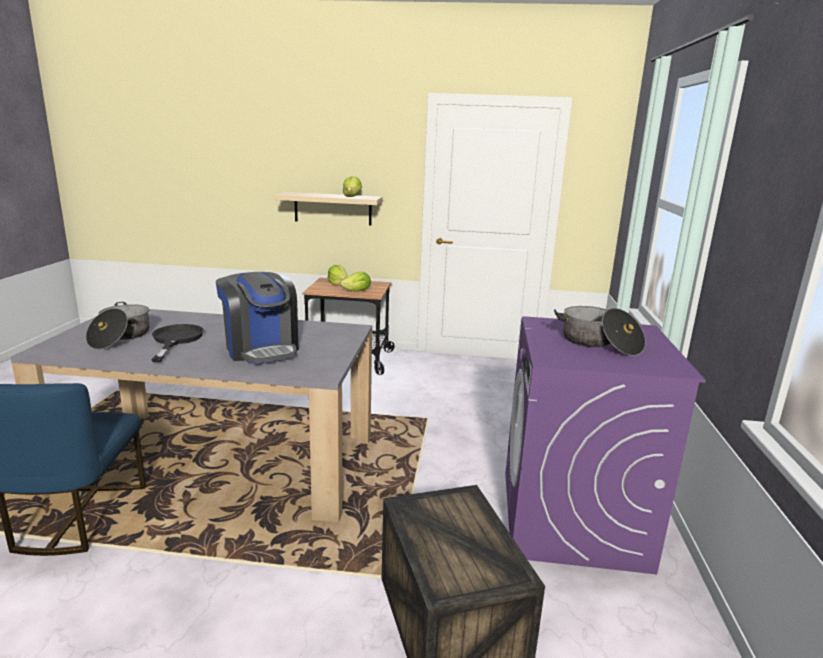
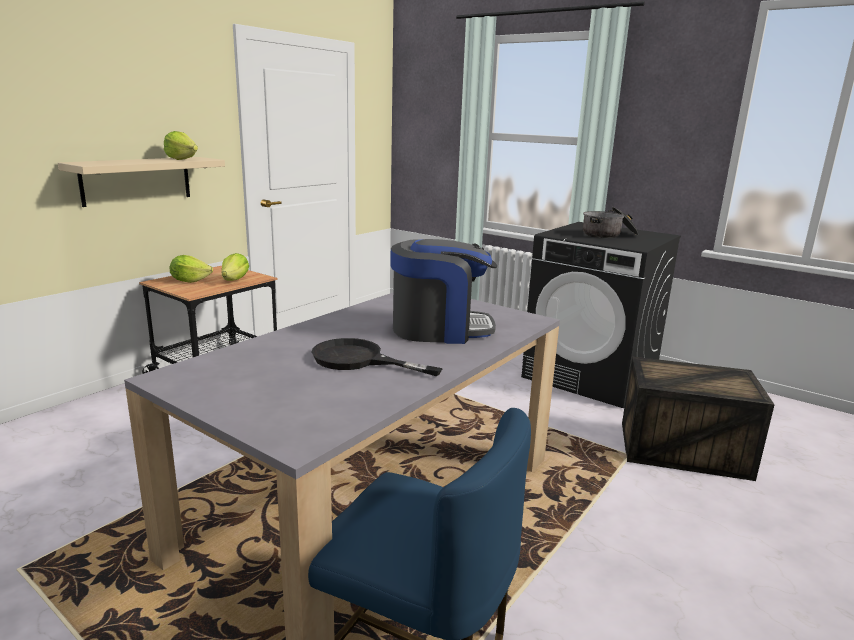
camera: 60 degrees left, 0 degrees up
(120, 337) = (302, 387): cooking pot -> none
(572, 519) = (590, 376): purple washing machine -> black washing machine

